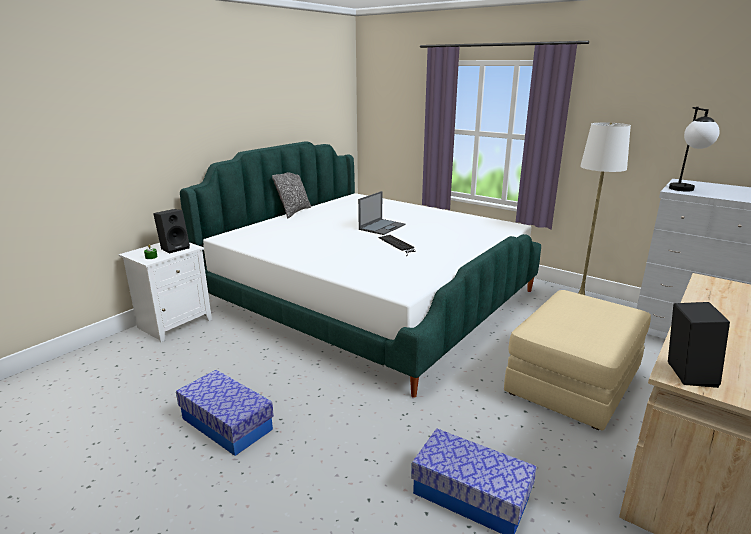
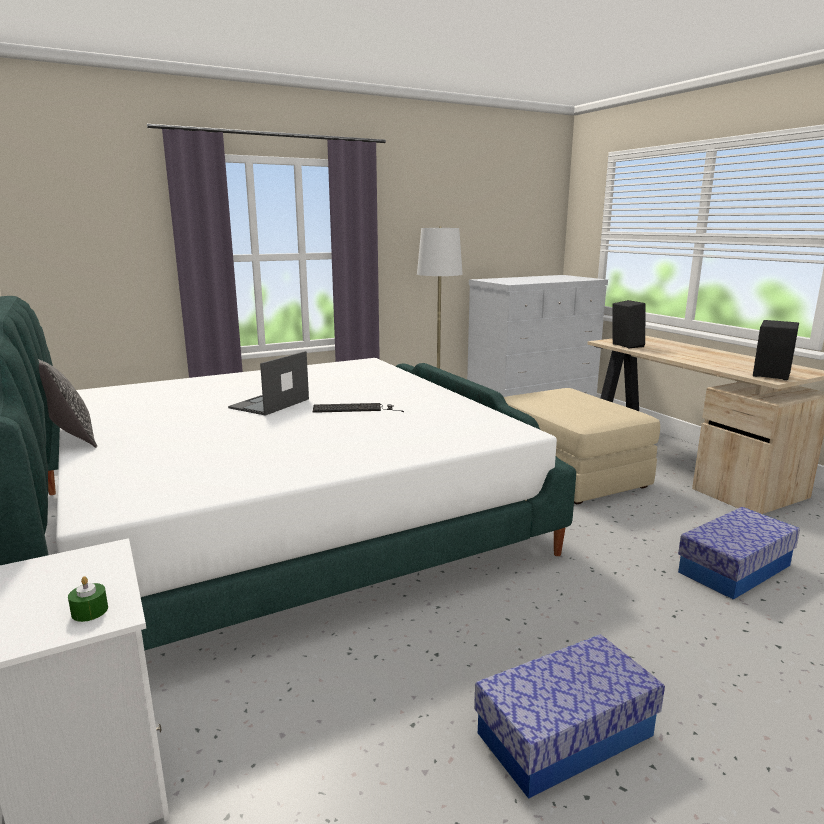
camera: 65 degrees left, 5 degrees down
(175, 248) = (72, 573): black speaker -> black speaker (625, 346)
(382, 227) = (269, 404): laptop -> laptop turned 120 degrees counterclockwise
(685, 191) = (515, 282): table lamp -> none

